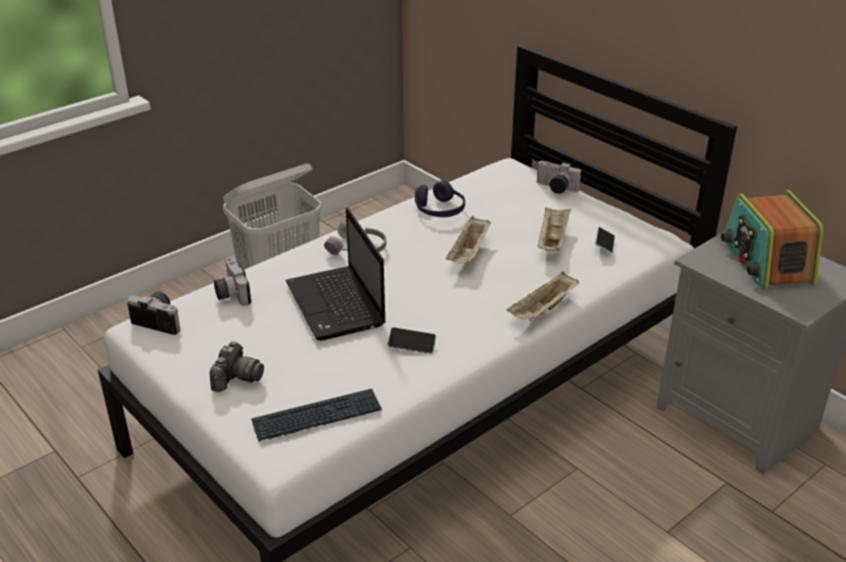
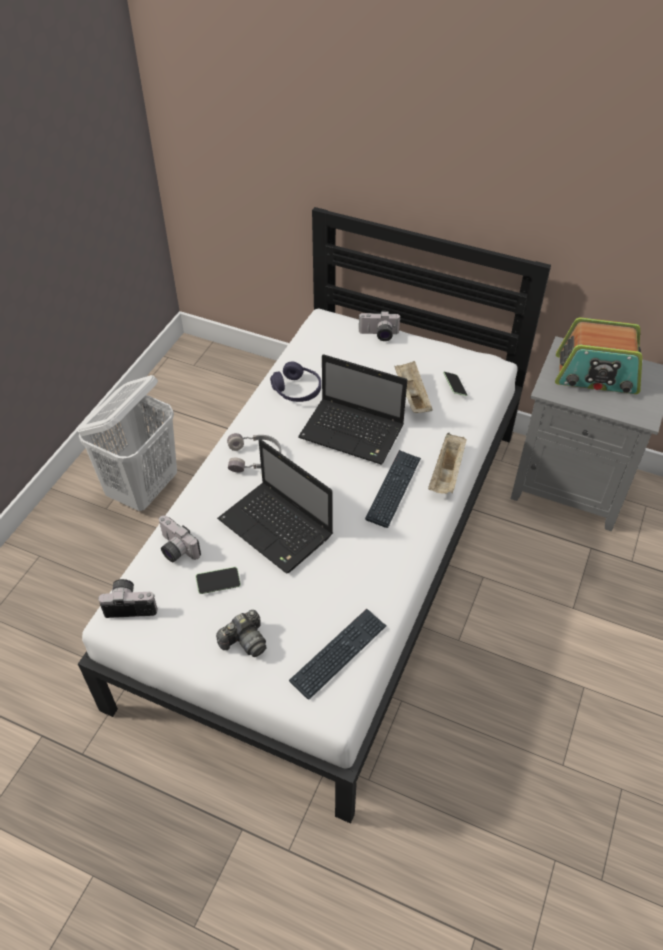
camera: 25 degrees left, 15 degrees up
(236, 378) = (244, 641): camera -> camera turned 60 degrees clockwise
(412, 346) = (367, 549): phone -> phone (218, 584)
(469, 253) = (354, 433): beige tray -> laptop
(476, 307) = (393, 489): none -> keyboard
(766, 262) = (596, 375): radio -> radio turned 45 degrees counterclockwise

